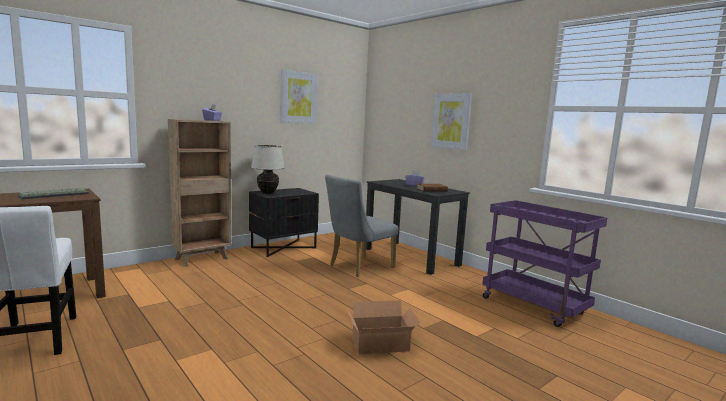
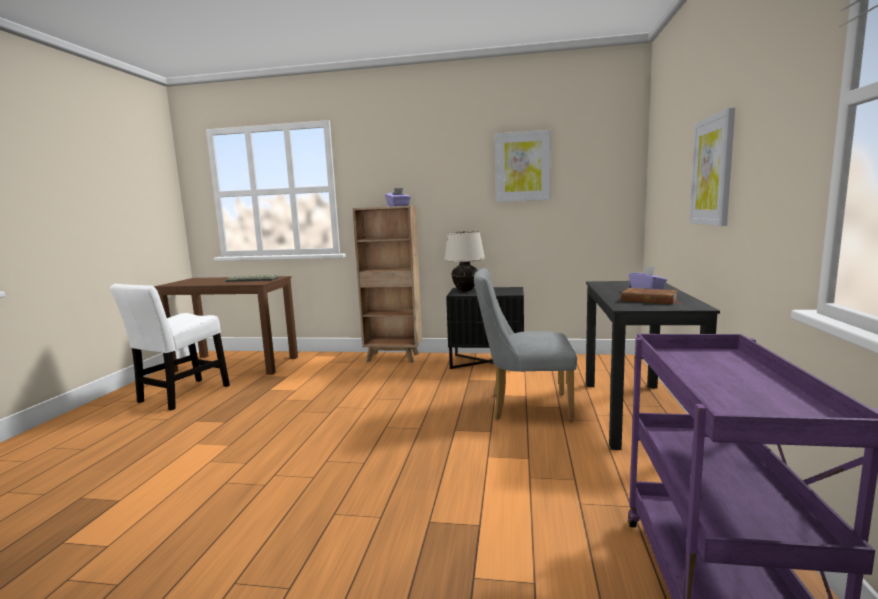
camera: 50 degrees right, 0 degrees up
(382, 345) = (340, 516): cardboard box -> none

